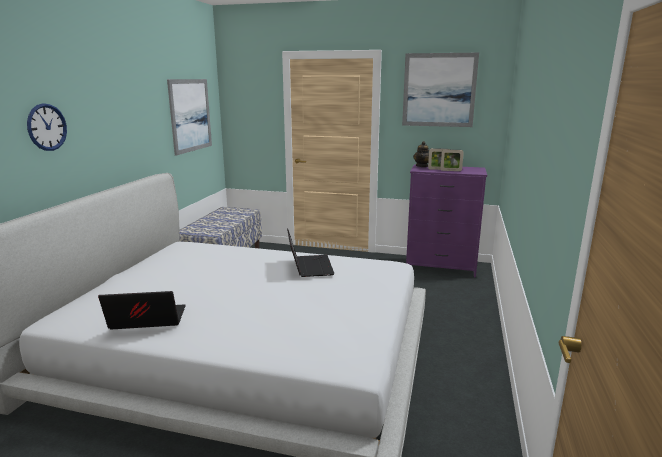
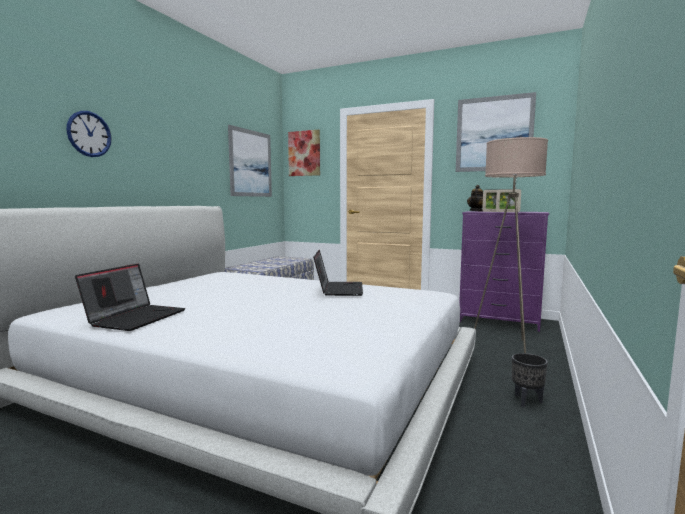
camera: 10 degrees right, 10 degrees down
(146, 321) = (136, 317): laptop -> laptop turned 105 degrees clockwise
(244, 96) = (304, 153): none -> picture
(448, 297) = (505, 346): none -> beige floor lamp
(468, 352) = (527, 401): none -> black planter

